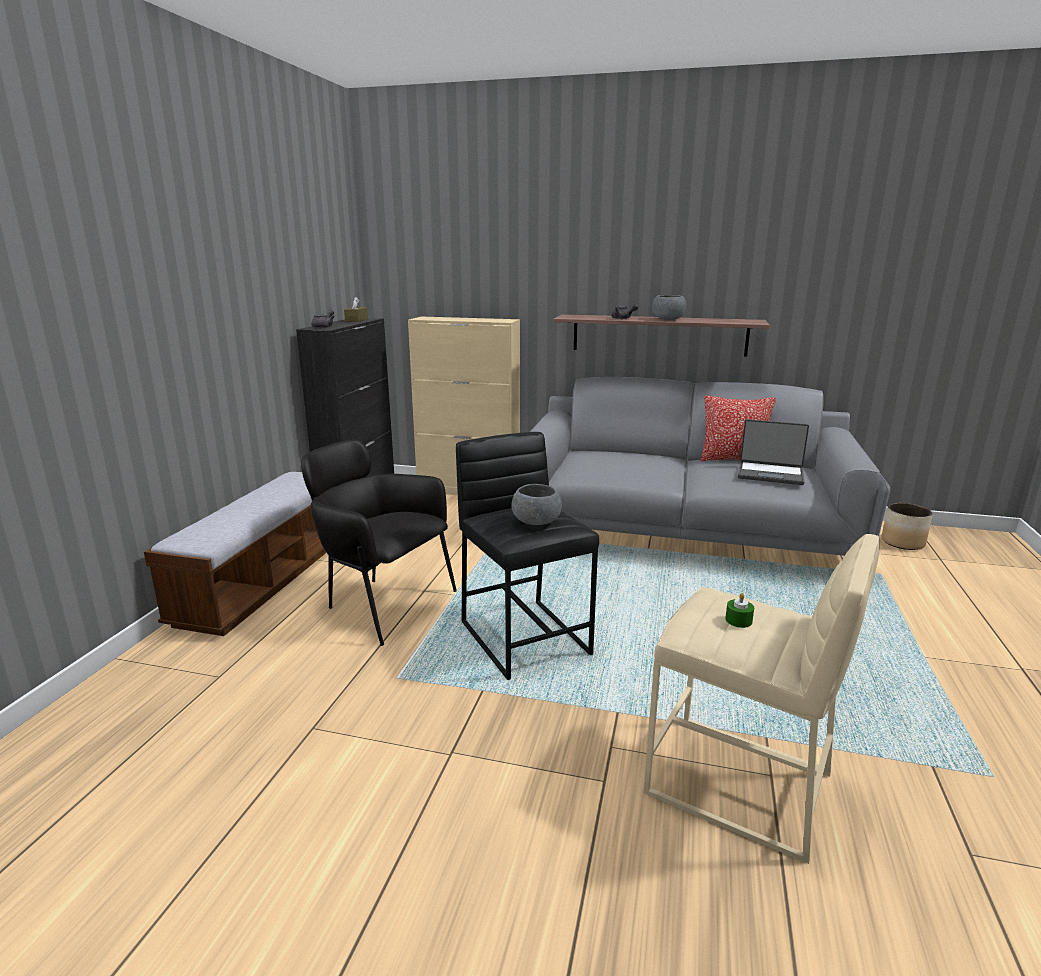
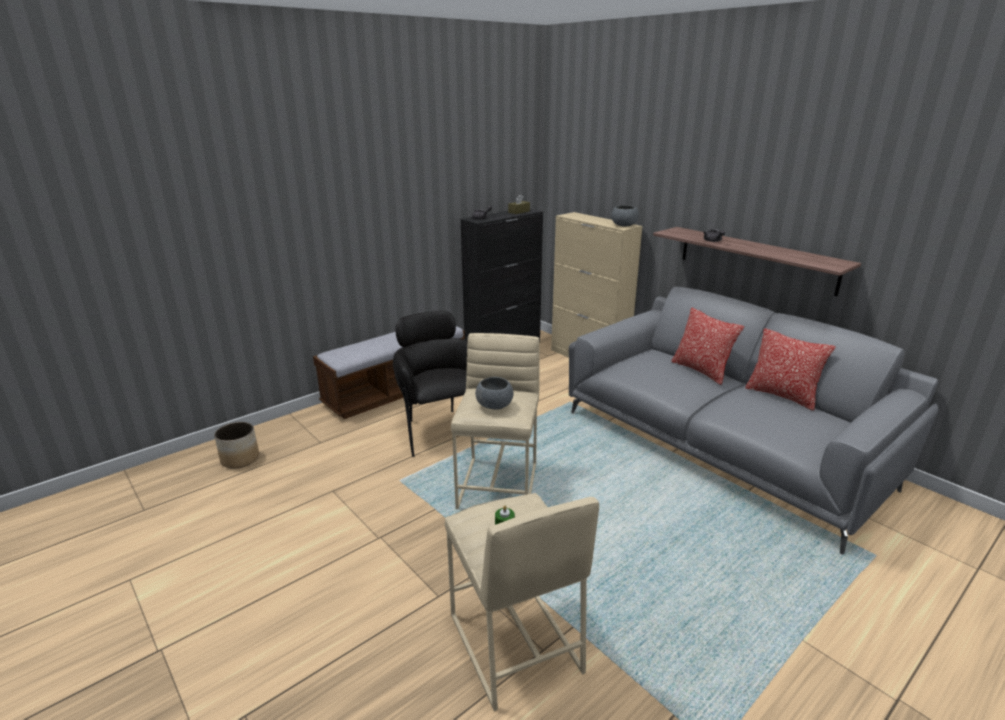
camera: 35 degrees right, 5 degrees up
(525, 637) = (499, 485): black stool -> beige stool
(647, 456) = (701, 371): none -> pillow
(667, 319) = (753, 248): grey bowl -> grey bowl (623, 225)
(770, 474) = (788, 420): laptop -> none
(903, 543) = (956, 536): planter -> planter (240, 459)

